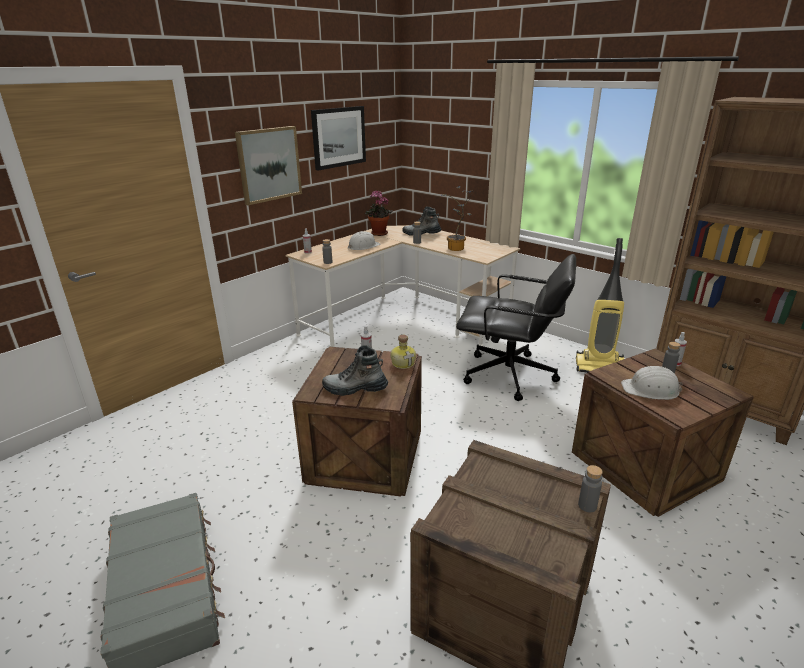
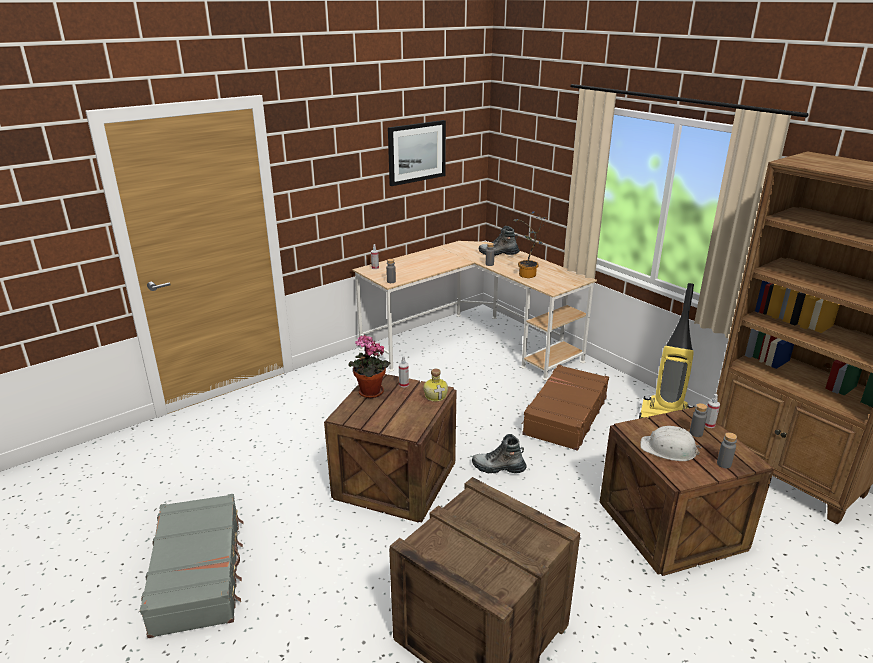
camera: 10 degrees right, 0 degrees up
(269, 164) = (341, 181): picture -> none
(355, 389) = (383, 416): boot -> boot (498, 468)
(363, 246) = (432, 265): white hard hat -> none
(378, 234) = (453, 251): potted plant -> potted plant (369, 393)
(510, 376) = (565, 416): black office chair -> brown suitcase
(587, 505) = (550, 548): grey bottle -> grey bottle (724, 464)

